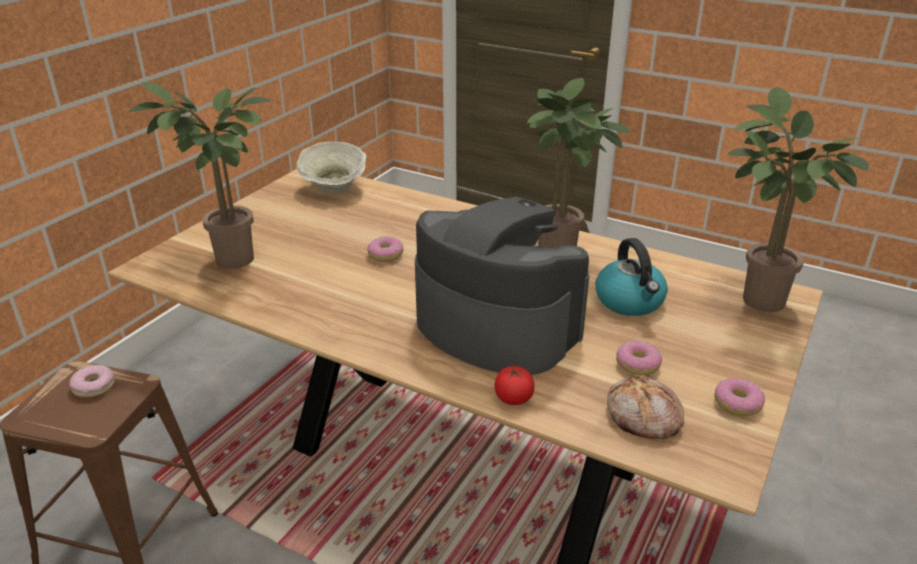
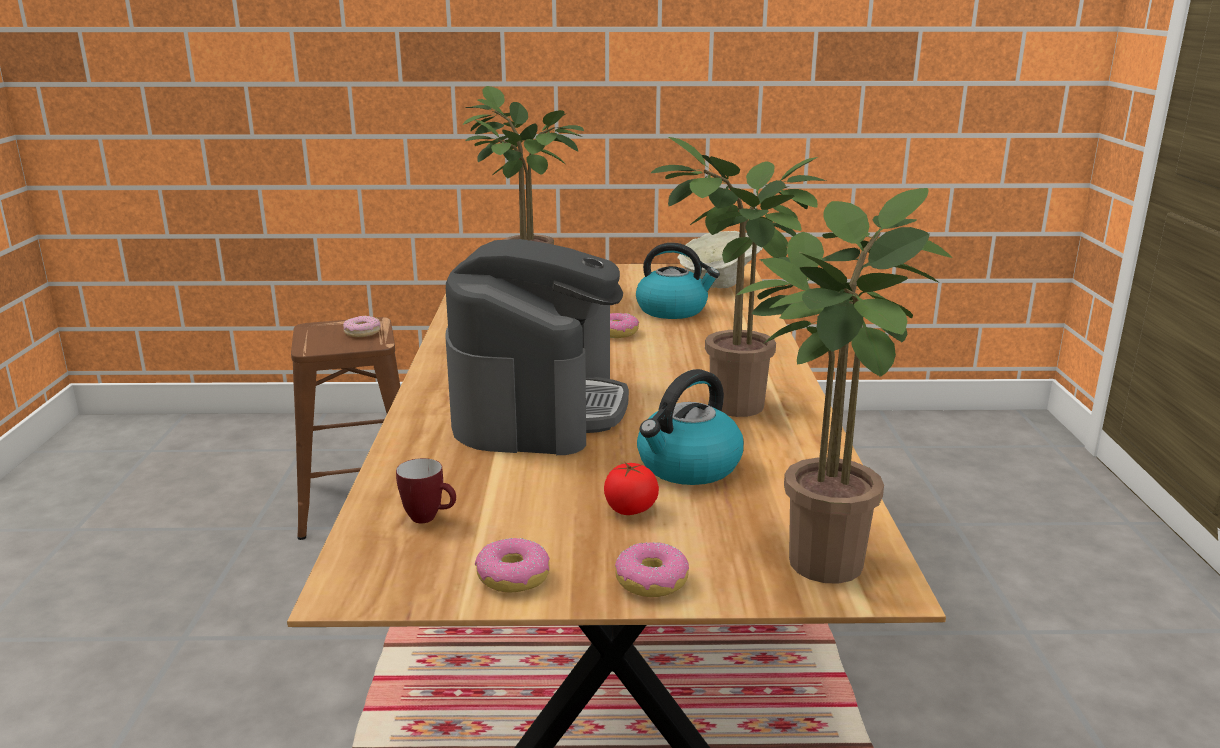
camera: 60 degrees right, 10 degrees down
(365, 220) = (673, 310): none -> kettle
(513, 398) = (410, 443): tomato -> tomato (630, 509)
(638, 365) = (541, 496): donut -> donut (651, 581)
(643, 418) = (429, 518): bread -> mug

